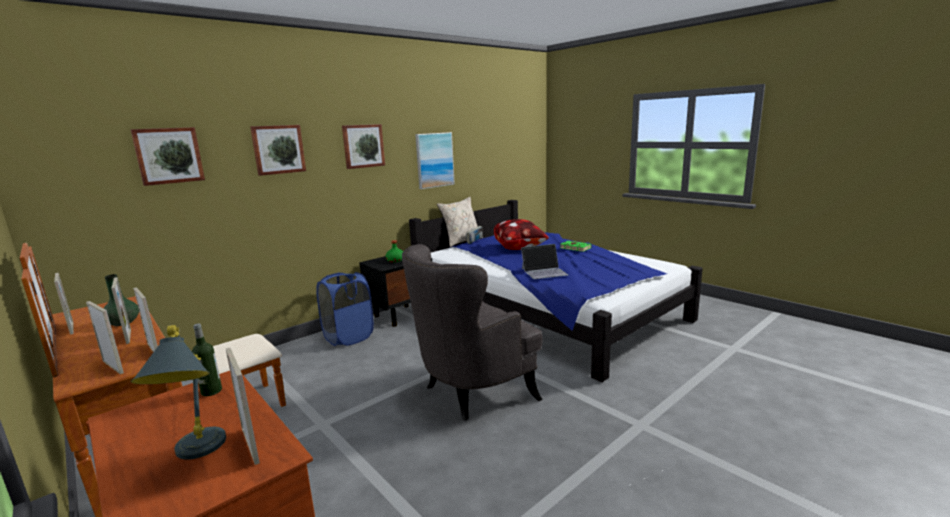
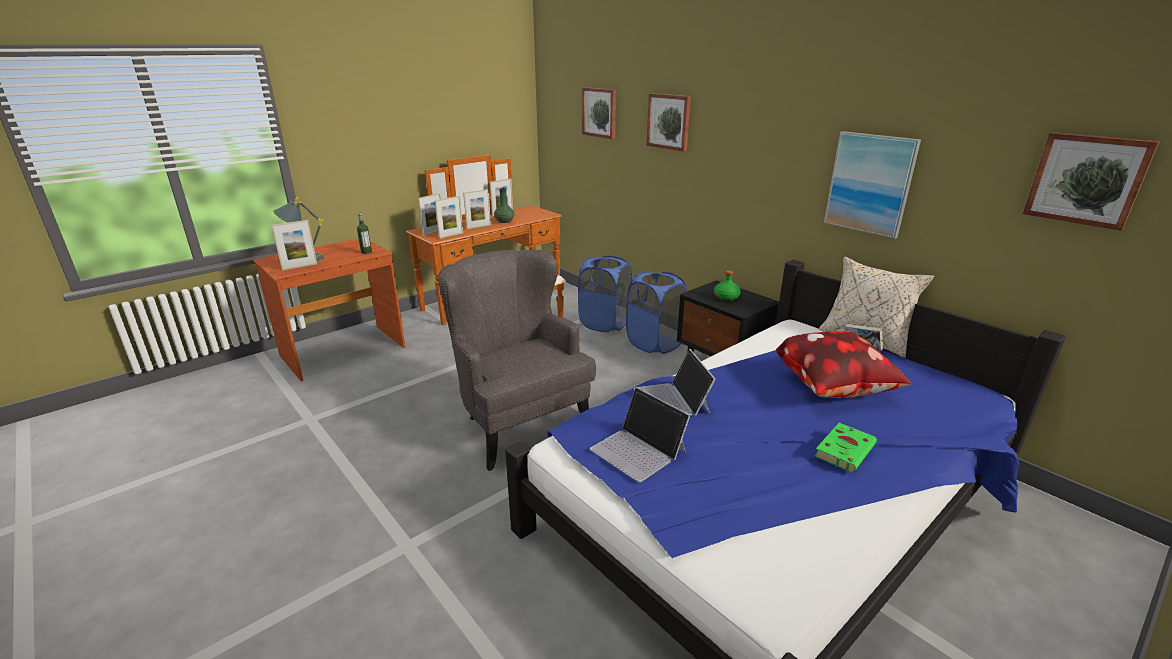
camera: 90 degrees right, 10 degrees up
(291, 360) = (605, 323): none -> blue laundry basket
(363, 146) = (756, 135): picture -> picture (1086, 179)
(598, 277) = (638, 450): none -> laptop

